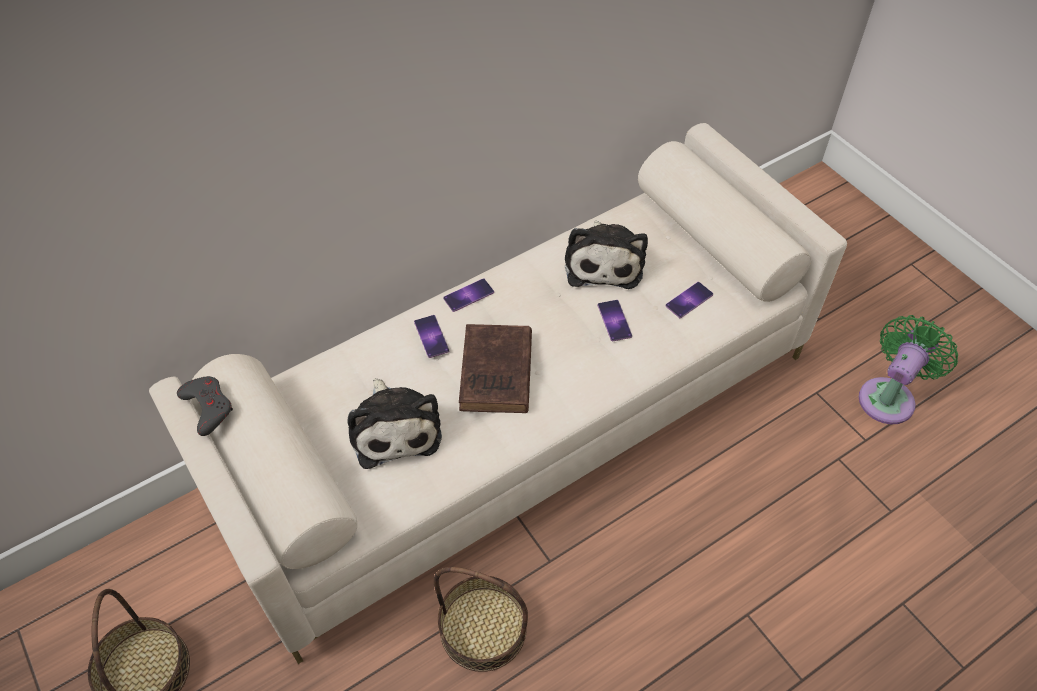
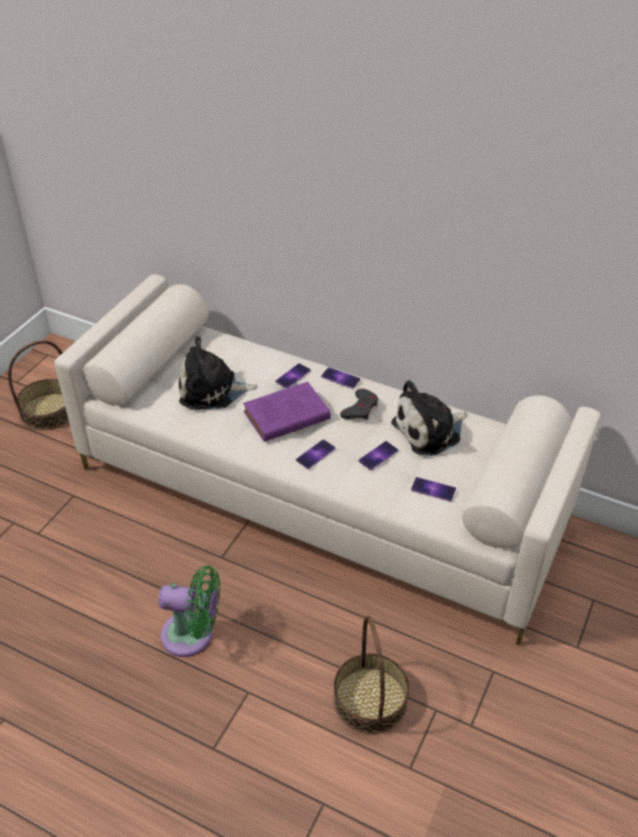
camera: 60 degrees right, 10 degrees down
(208, 407) = (150, 296): grey game controller -> grey game controller (360, 408)
(394, 428) = (212, 390): plush toy -> plush toy turned 45 degrees clockwise
(483, 628) = (152, 543): basket -> basket (370, 699)
(496, 375) = (284, 416): brown book -> purple book
(577, 373) = (315, 454): none -> phone
(889, 396) = (534, 730): green fan -> green fan (192, 635)

